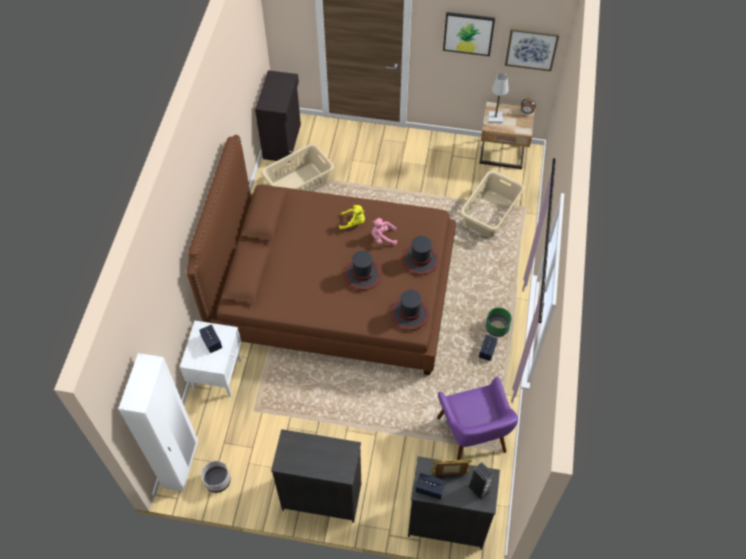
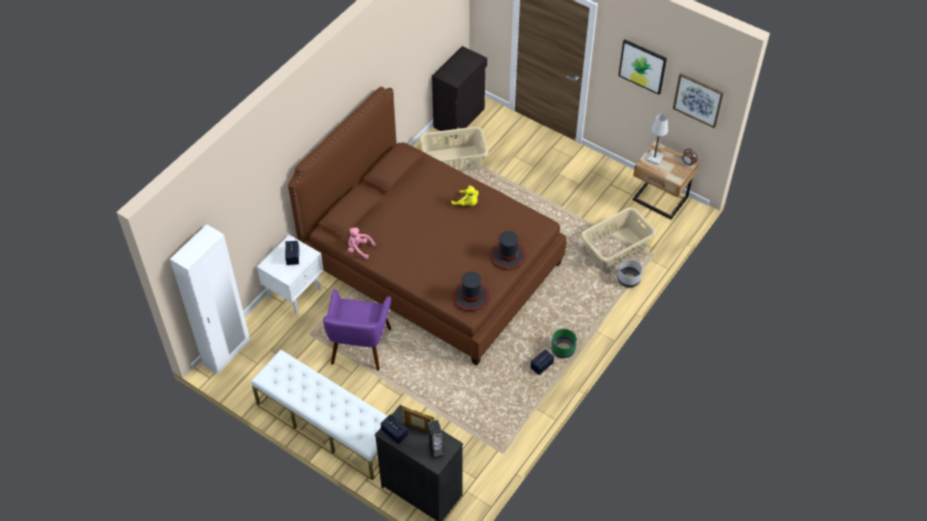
camera: 25 degrees right, 5 degrees down
(217, 480) = (249, 377): grey planter -> grey planter (628, 279)
(322, 496) = (327, 425): black dresser -> white bench
(362, 275) = (448, 249): hat -> none
(382, 238) = (485, 225): pink plush toy -> pink plush toy (359, 249)
(472, 435) = (486, 430): purple armchair -> purple armchair (360, 346)

